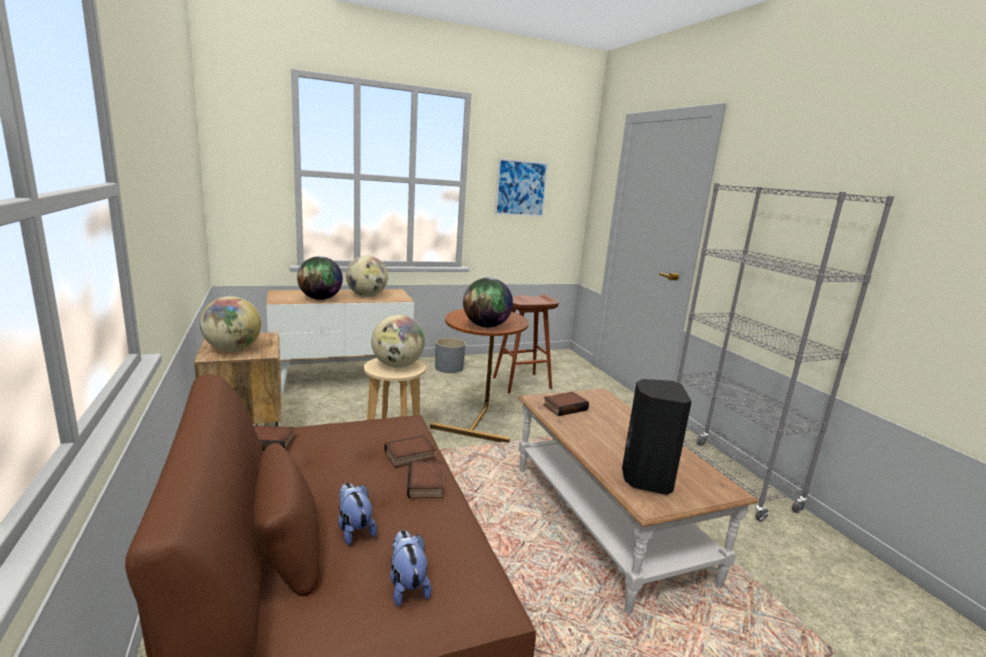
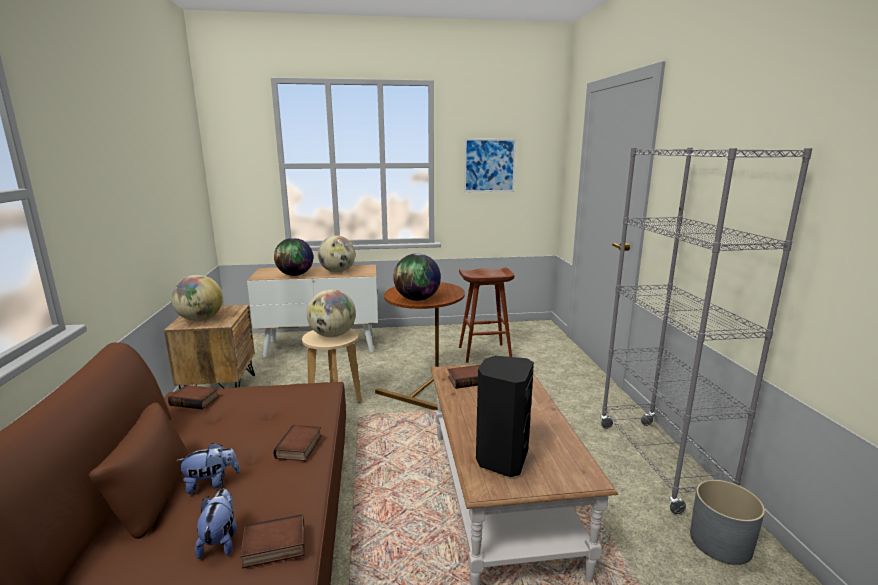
camera: 15 degrees right, 0 degrees up
(354, 529) = (211, 483): plush toy -> plush toy turned 90 degrees clockwise
(409, 456) = (302, 420): book -> book (273, 547)
(449, 367) = (422, 337): grey planter -> grey planter (720, 542)

